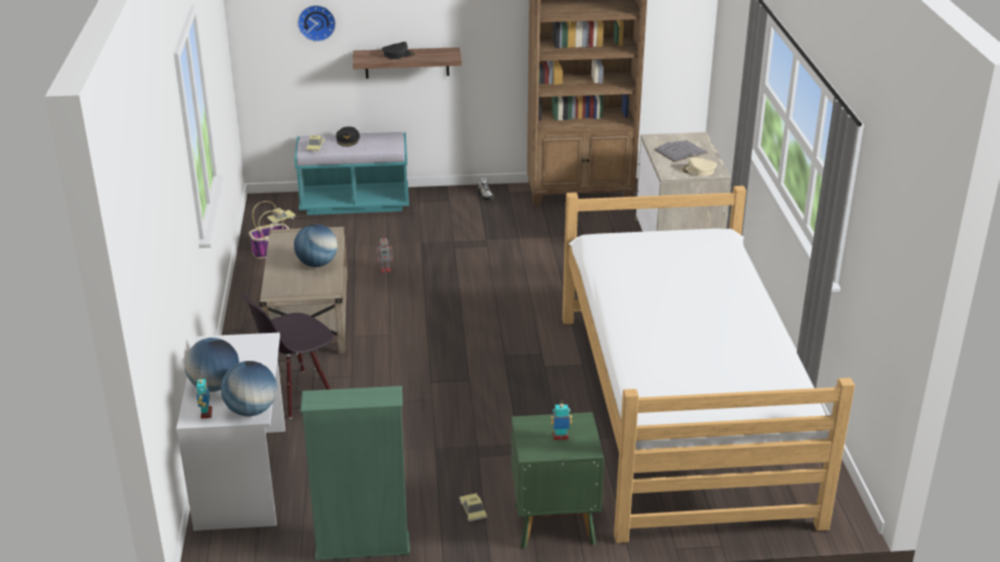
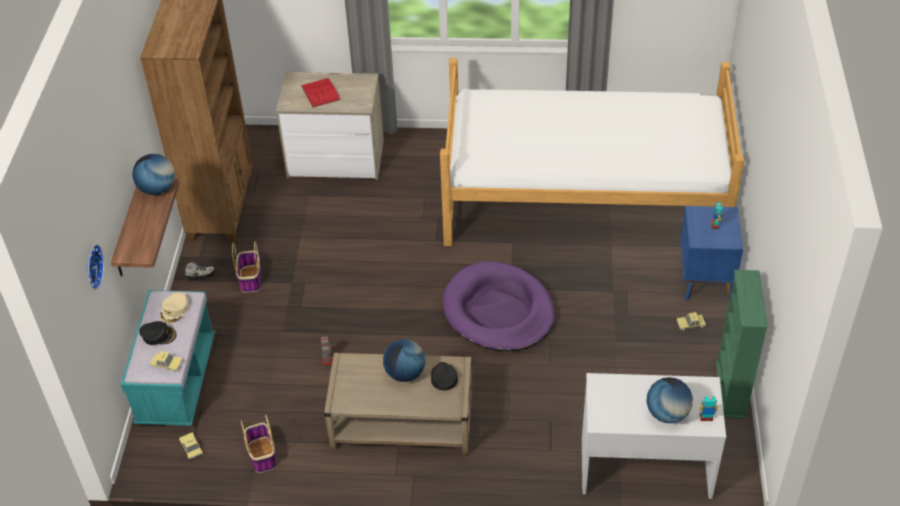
camera: 80 degrees left, 15 degrees up
(251, 410) = (702, 388): globe -> globe (157, 189)
(295, 393) = (529, 432): black chair -> none
(398, 54) = (141, 226): black cap -> black cap (443, 378)
(469, 362) = (498, 311): none -> purple dog bed
(486, 219) = (250, 279): none -> basket
(553, 523) = (705, 282): green nightstand -> blue nightstand
(680, 151) = (320, 93): grey book -> red book
(698, 170) = (361, 89): beige cap -> beige cap (174, 310)

